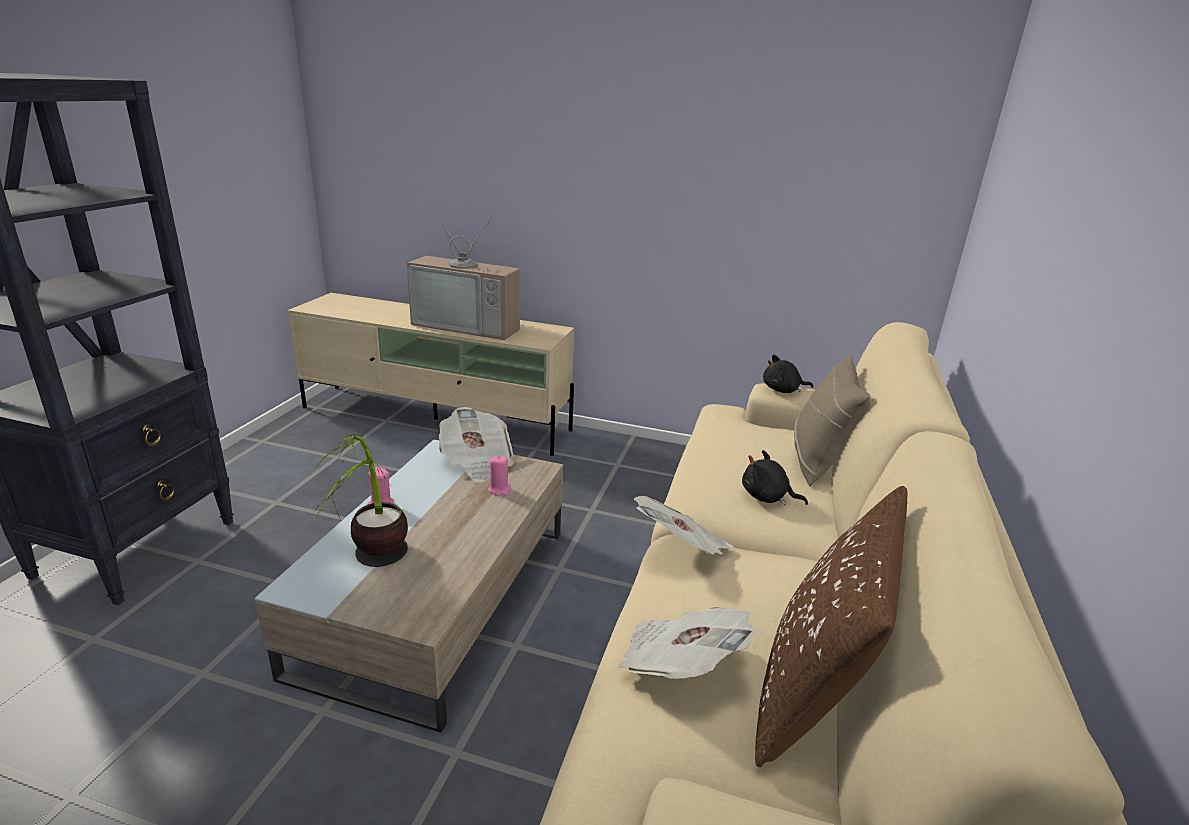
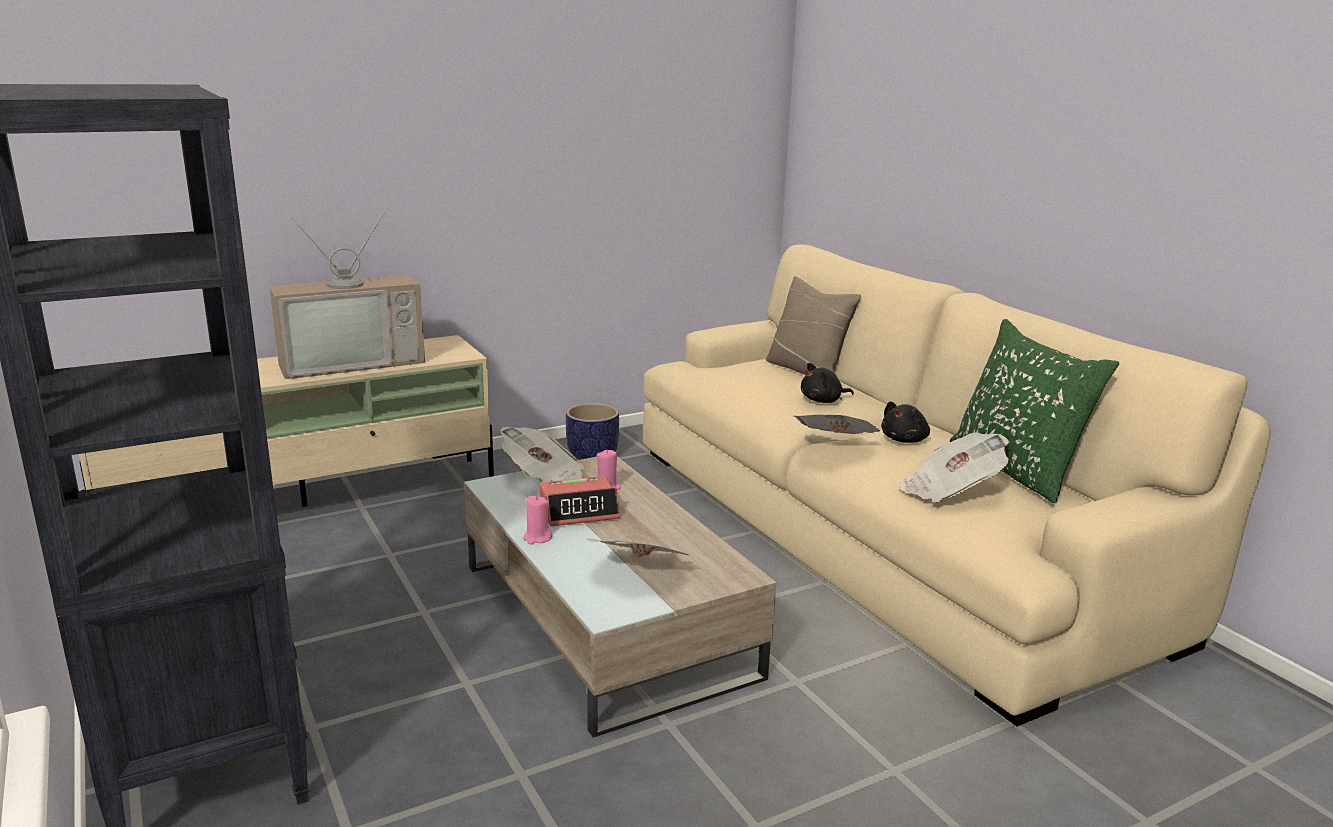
camera: 45 degrees left, 5 degrees down
(375, 570) = (641, 572): potted plant -> newspaper
(444, 498) = (579, 511): none -> alarm clock
(656, 464) = (592, 455): none -> planter
(783, 390) = (719, 331): black plush toy -> black plush toy (905, 440)
(814, 692) = (1016, 470): brown pillow -> green pillow

